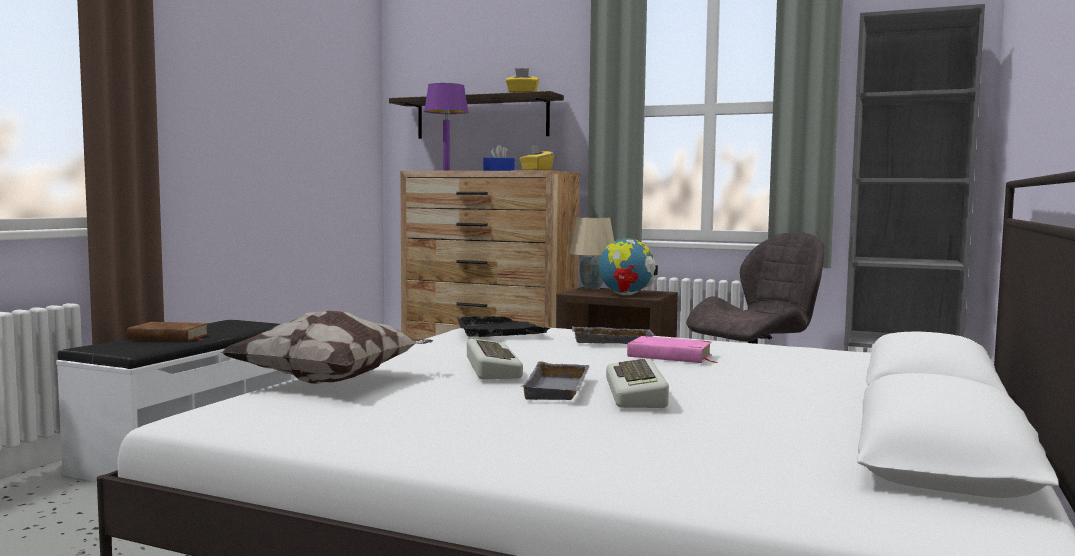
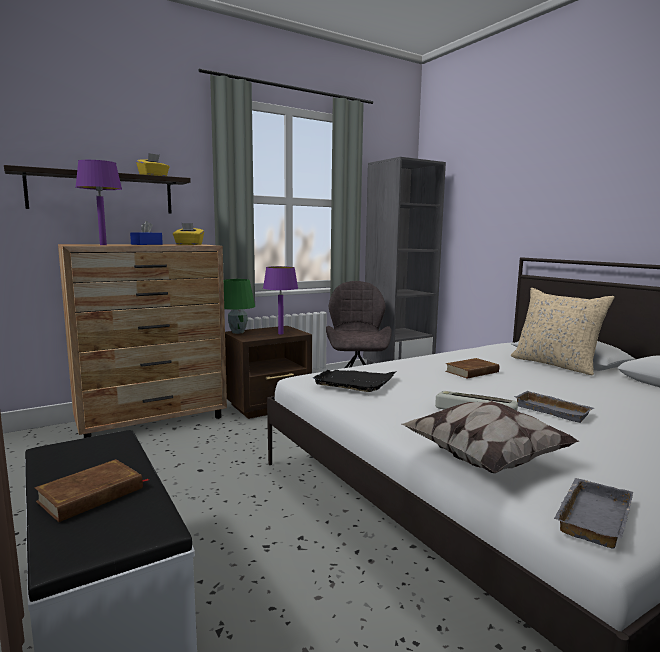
camera: 55 degrees left, 5 degrees up
(592, 288) = (238, 332): beige table lamp -> green table lamp
(613, 340) = (417, 370): grey tray -> grey tray (590, 516)
(626, 295) = (280, 333): globe -> purple table lamp
(638, 394) = (572, 399): keyboard -> none
(670, 356) = (472, 372): pink book -> brown book
(852, 382) = (555, 364): none -> beige pillow

